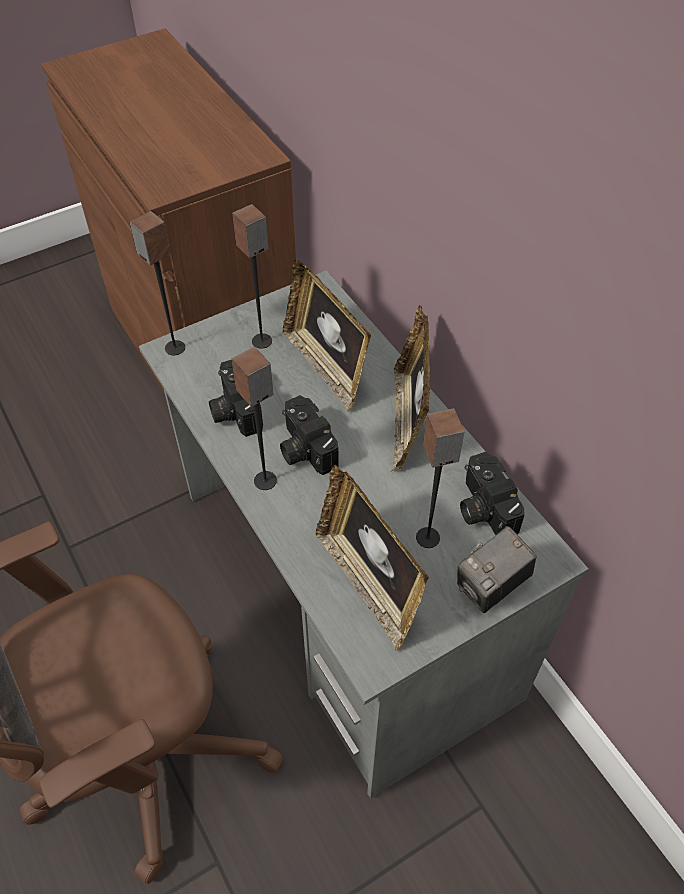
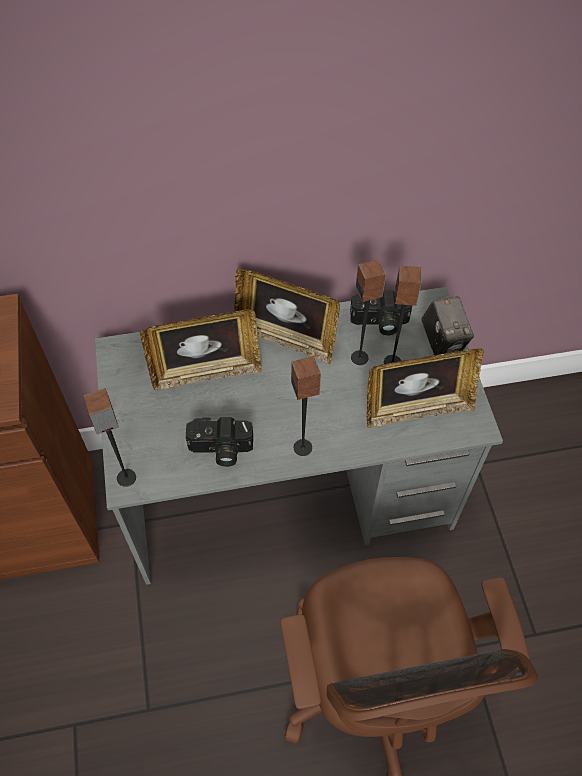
camera: 70 degrees left, 5 degrees up
(262, 341) = (154, 409): speaker -> speaker (360, 358)
(303, 448) = (282, 413): camera -> none

